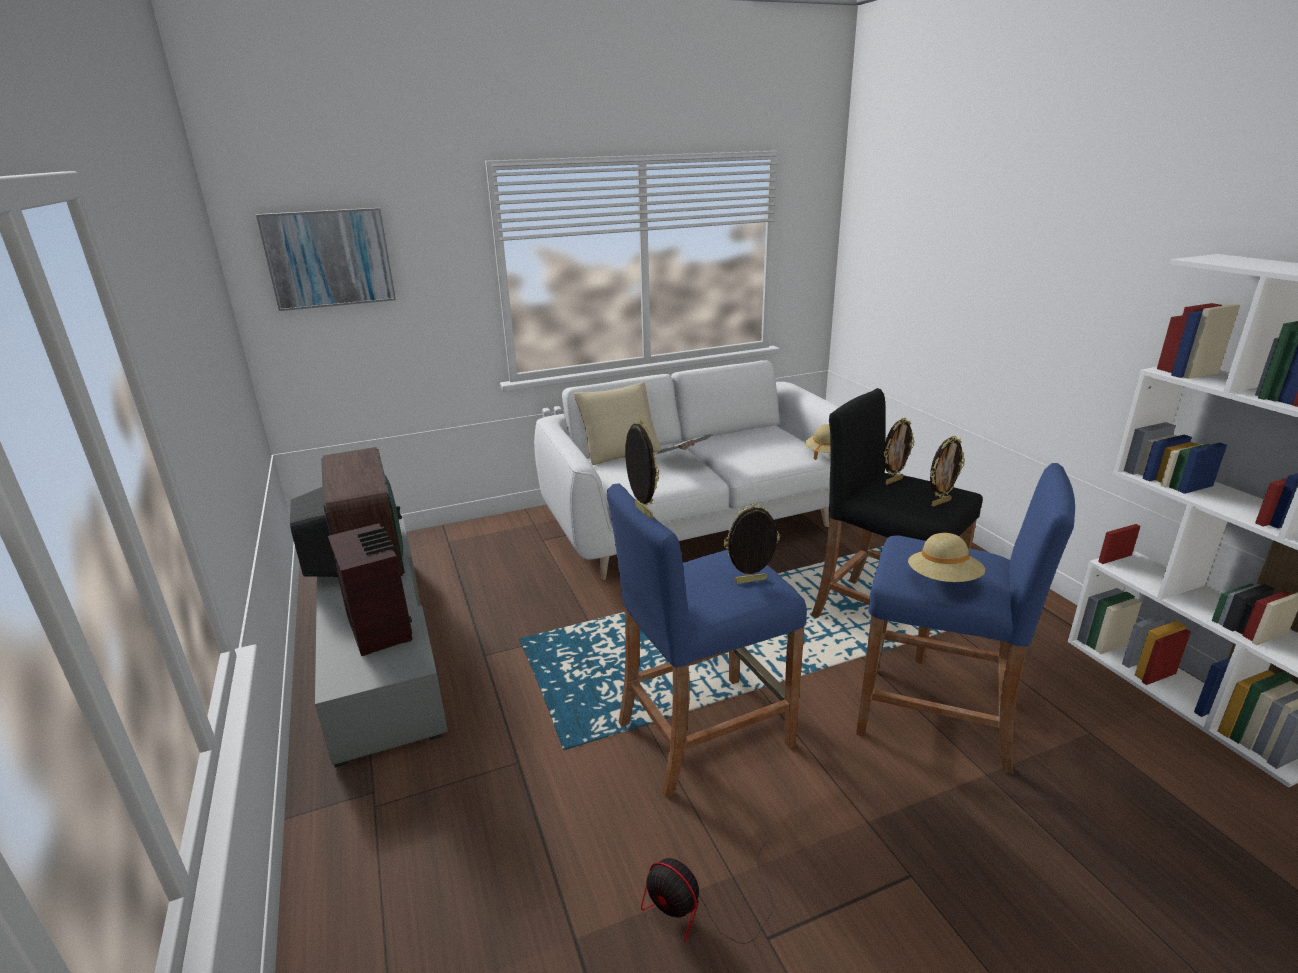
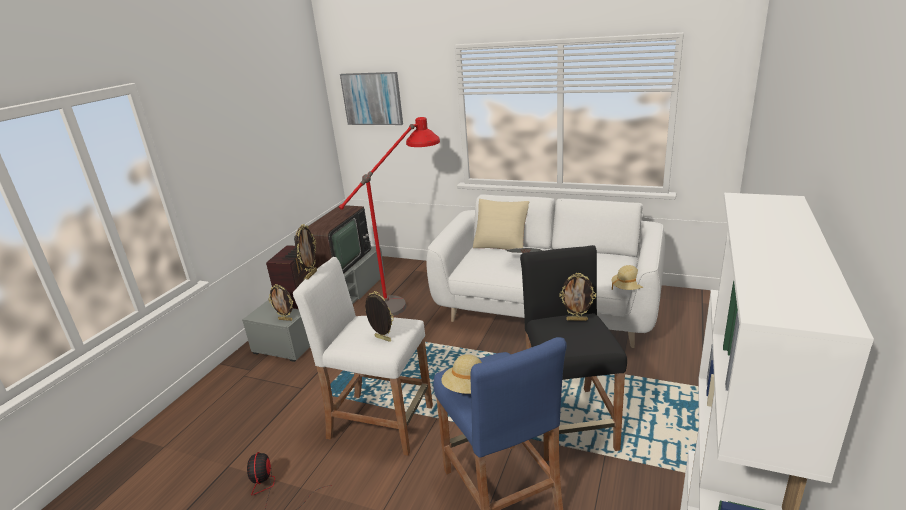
camera: 45 degrees right, 0 degrees up
(493, 575) = (408, 296): none -> red floor lamp
(704, 733) = (380, 422): blue stool -> white stool
(940, 502) = (573, 346): picture frame -> picture frame (285, 319)

